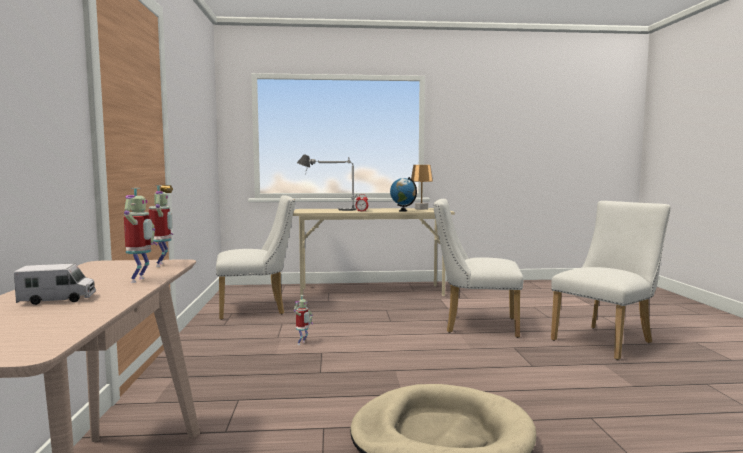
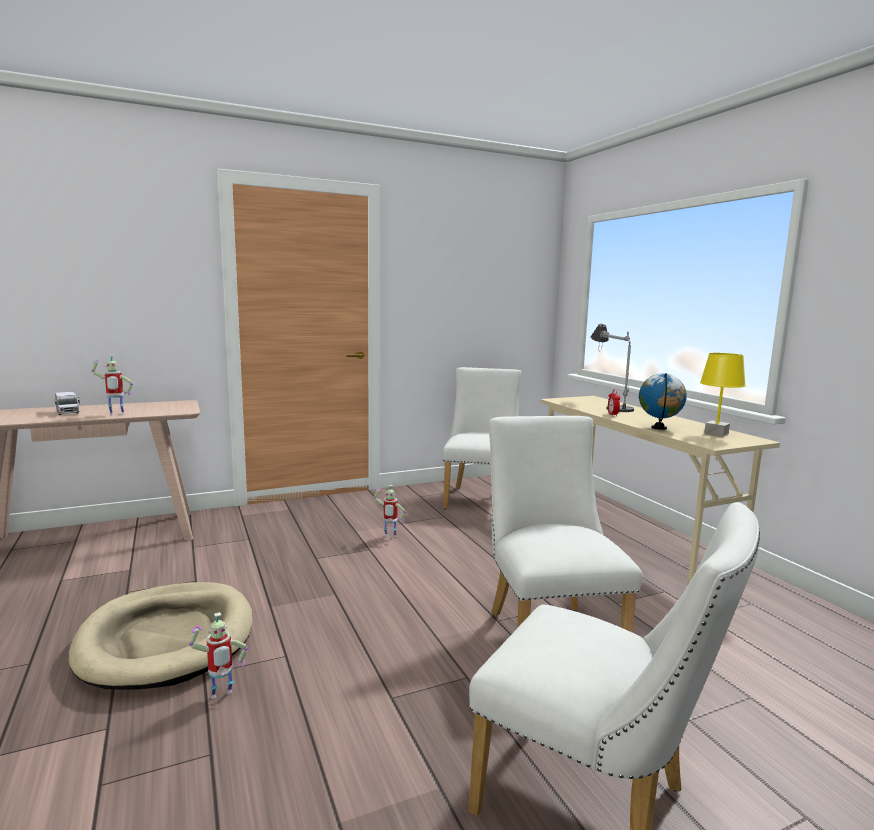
camera: 70 degrees right, 5 degrees up
(162, 265) = (172, 411): toy robot -> toy robot (221, 696)
(257, 309) = (481, 498): white chair -> white chair turned 135 degrees counterclockwise
(421, 209) = (716, 433): brown table lamp -> yellow table lamp

